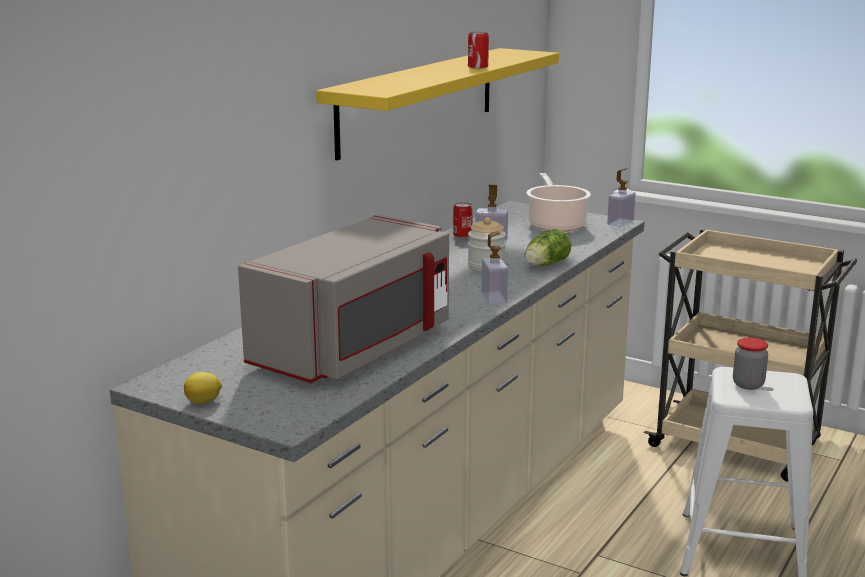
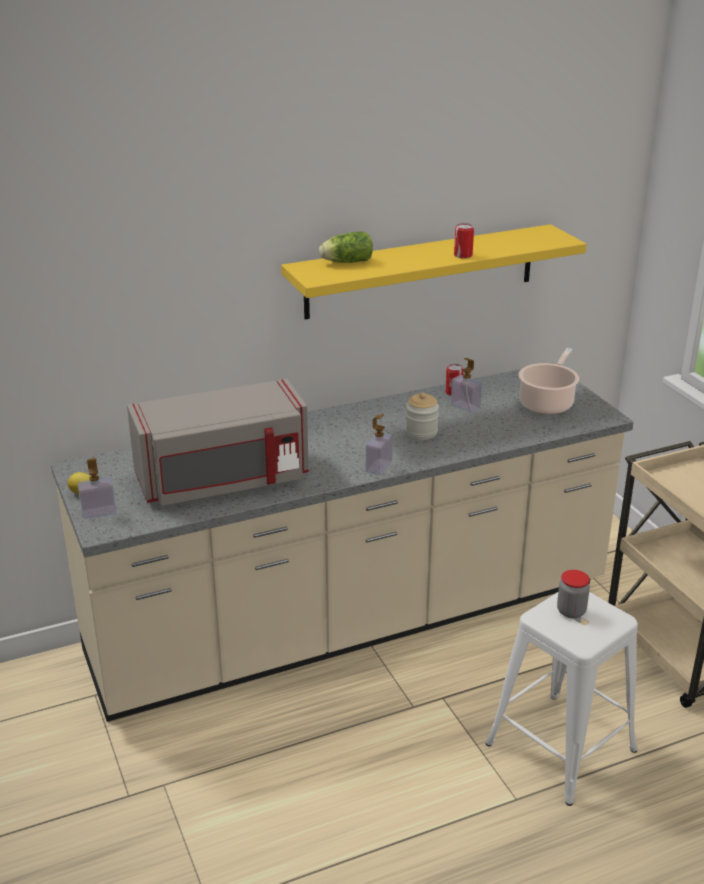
camera: 35 degrees right, 10 degrees up
(545, 264) = (468, 445): lettuce -> lettuce (345, 262)
(620, 223) = (607, 417): soap dispenser -> soap dispenser (99, 512)

